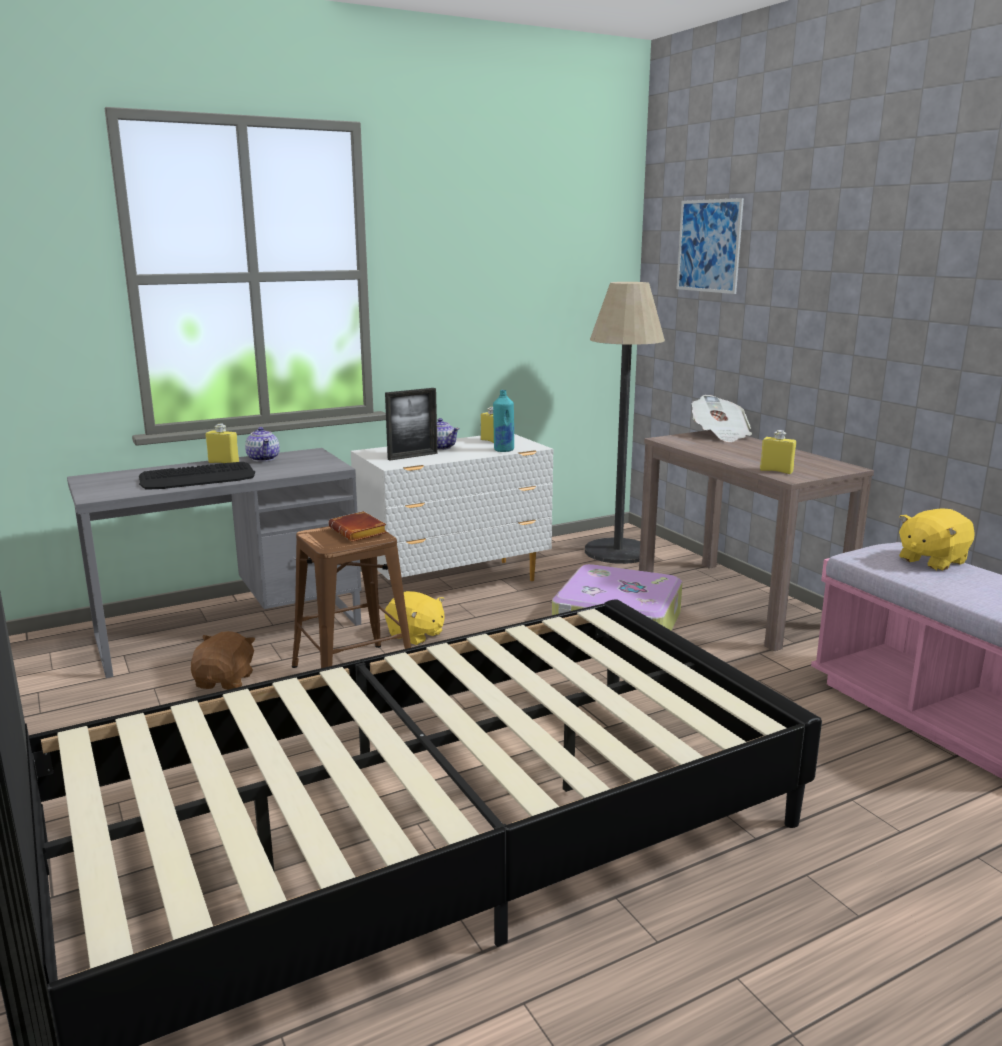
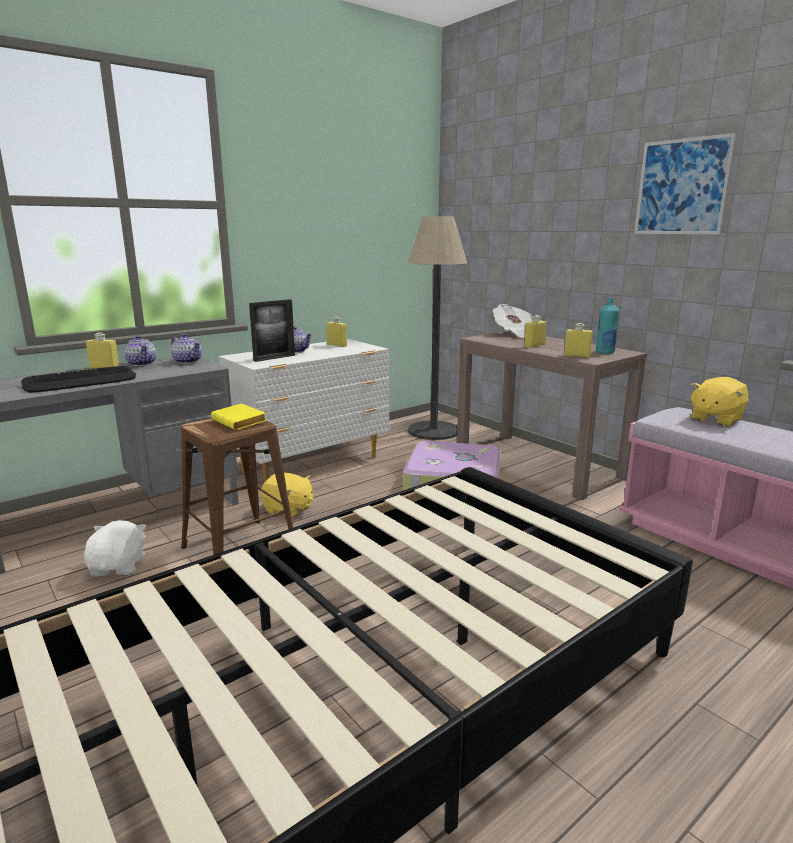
camera: 10 degrees left, 0 degrees up
(225, 681) = (119, 567): brown plush toy -> white plush toy
(313, 458) = (187, 361): none -> teapot
(360, 532) = (241, 422): brown book -> yellow book
(503, 450) = (349, 351): turquoise bottle -> turquoise bottle (605, 352)
(709, 246) = (497, 187): picture -> picture (682, 187)
(733, 453) = (534, 346): none -> yellow bottle

